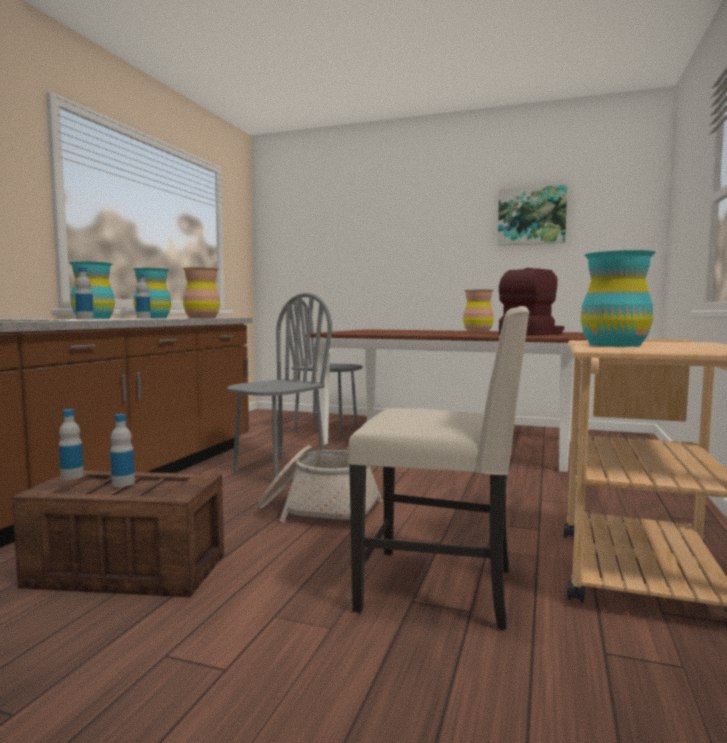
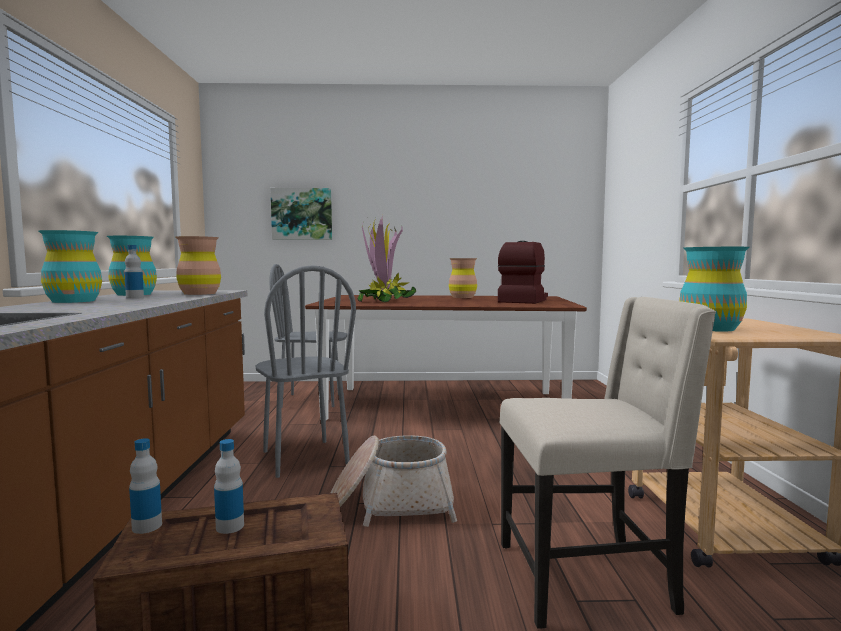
camera: 20 degrees left, 0 degrees up
(85, 319) = (84, 306): bottle -> none
(279, 469) = (304, 458): grey chair -> grey chair turned 135 degrees clockwise
(387, 332) = (385, 301): none -> potted plant
(531, 216) = (495, 189): picture -> picture (302, 214)

